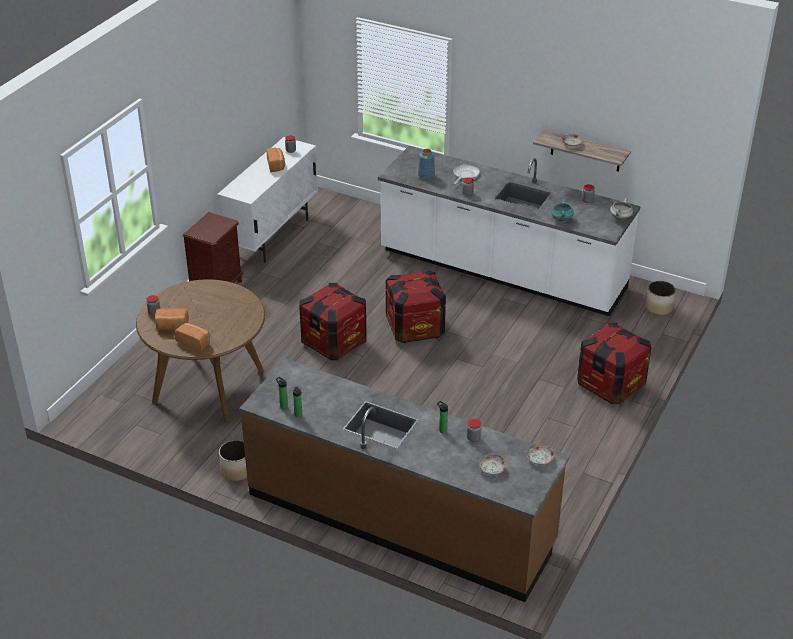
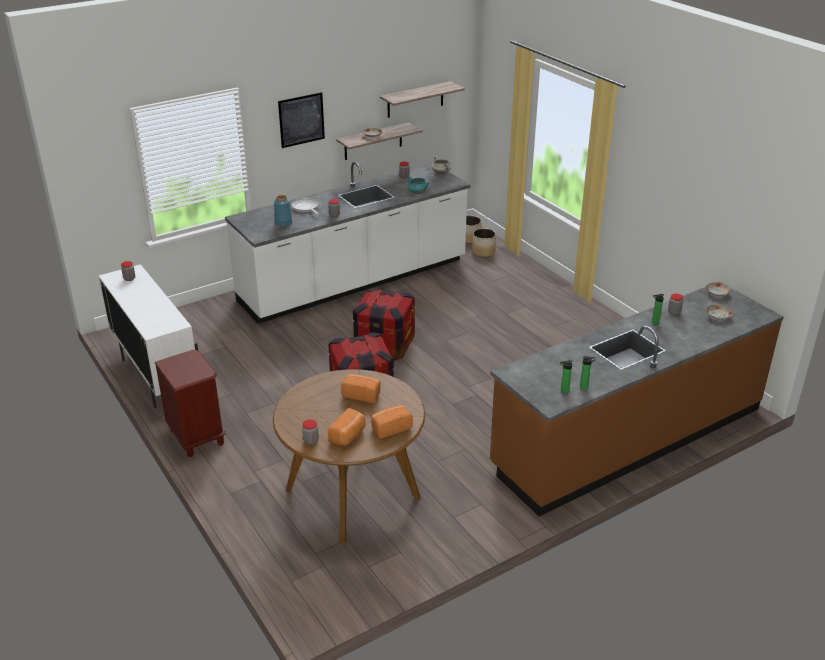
camera: 60 degrees left, 5 degrees down
(236, 471) = (498, 514): planter -> planter (483, 252)
(276, 165) = (144, 293): bread -> bread (362, 394)
(509, 95) = (301, 120): none -> picture
(610, 385) = (539, 287): crate -> none
(643, 131) = (415, 99): none -> shelf

